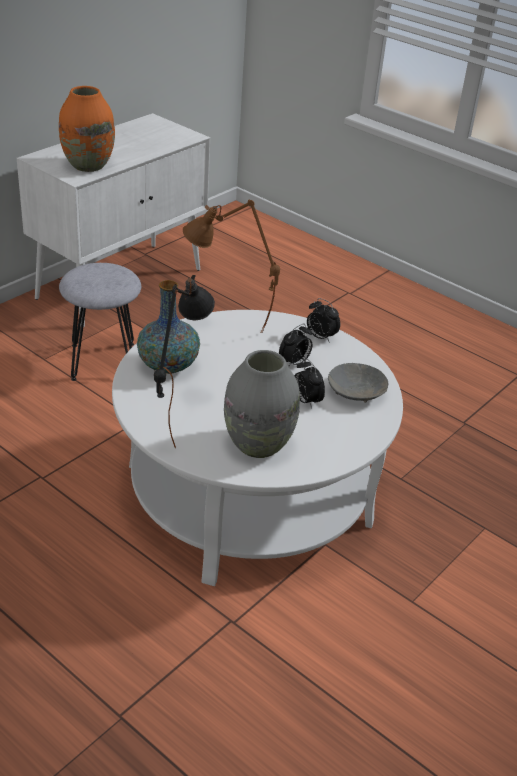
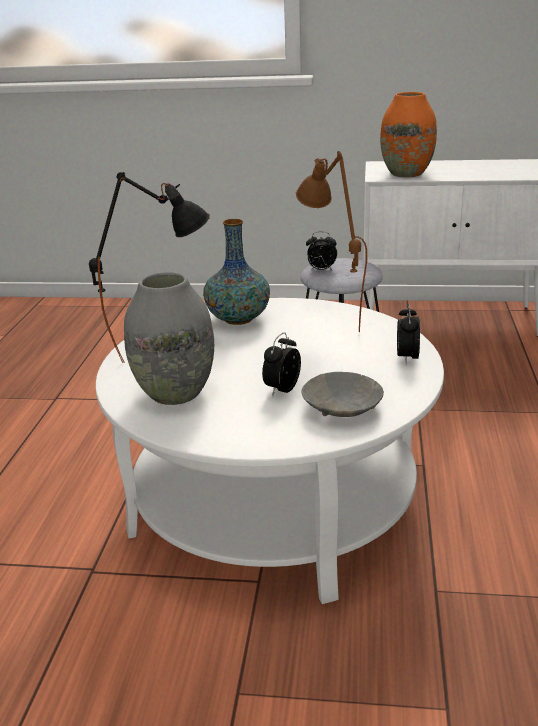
camera: 60 degrees right, 10 degrees down
(294, 363) = (336, 362): alarm clock -> alarm clock (321, 270)

